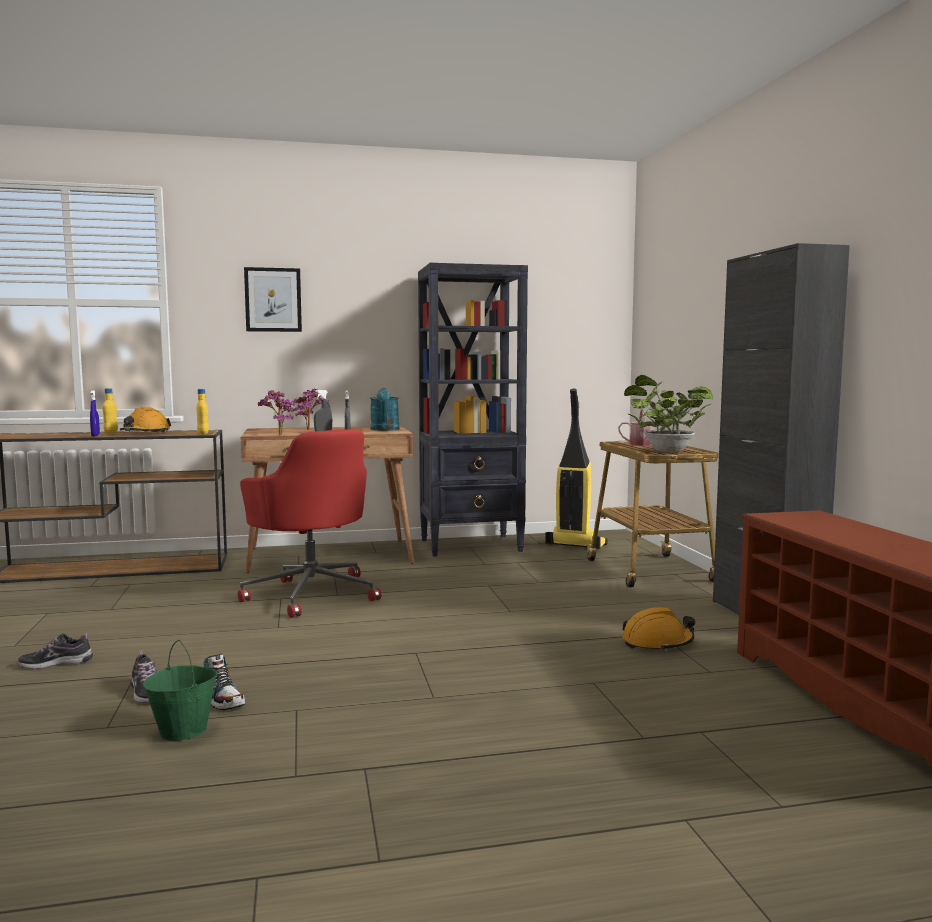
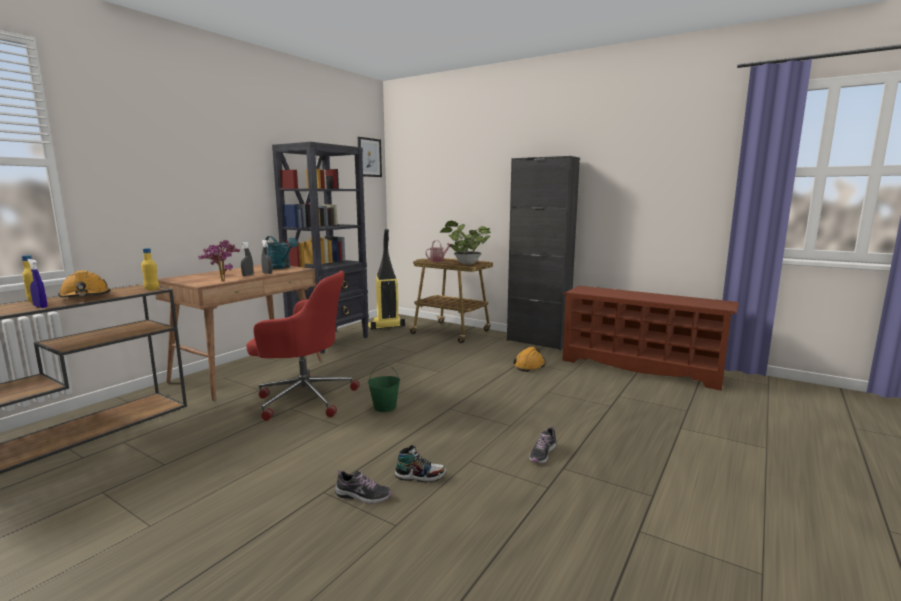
camera: 45 degrees left, 5 degrees up
(56, 663) = (236, 516): shoe -> shoe (542, 453)
(184, 730) = (444, 500): green bucket -> green bucket (385, 407)
(273, 300) = (162, 162): picture -> picture (369, 157)

